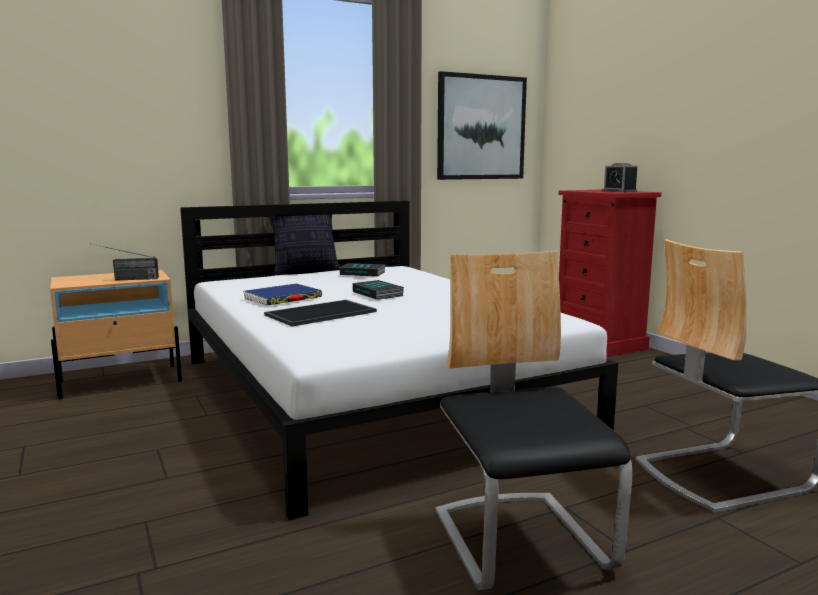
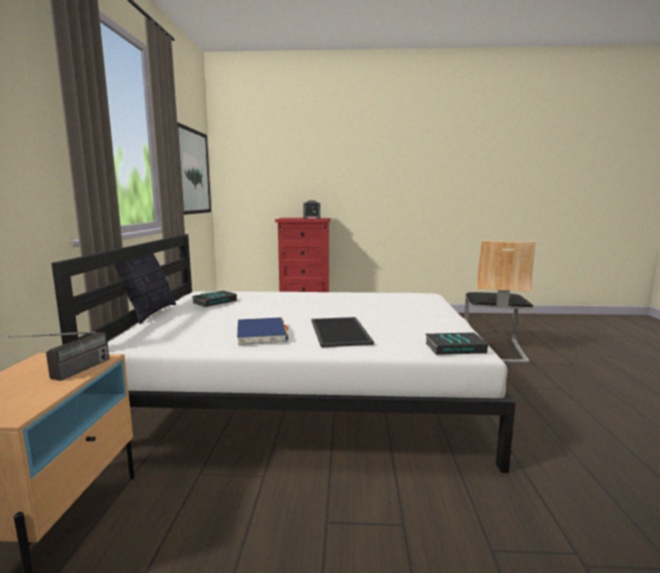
camera: 60 degrees left, 0 degrees up
(379, 294) = (300, 310): book -> book (455, 347)
(521, 540) = (549, 407): chair -> none

